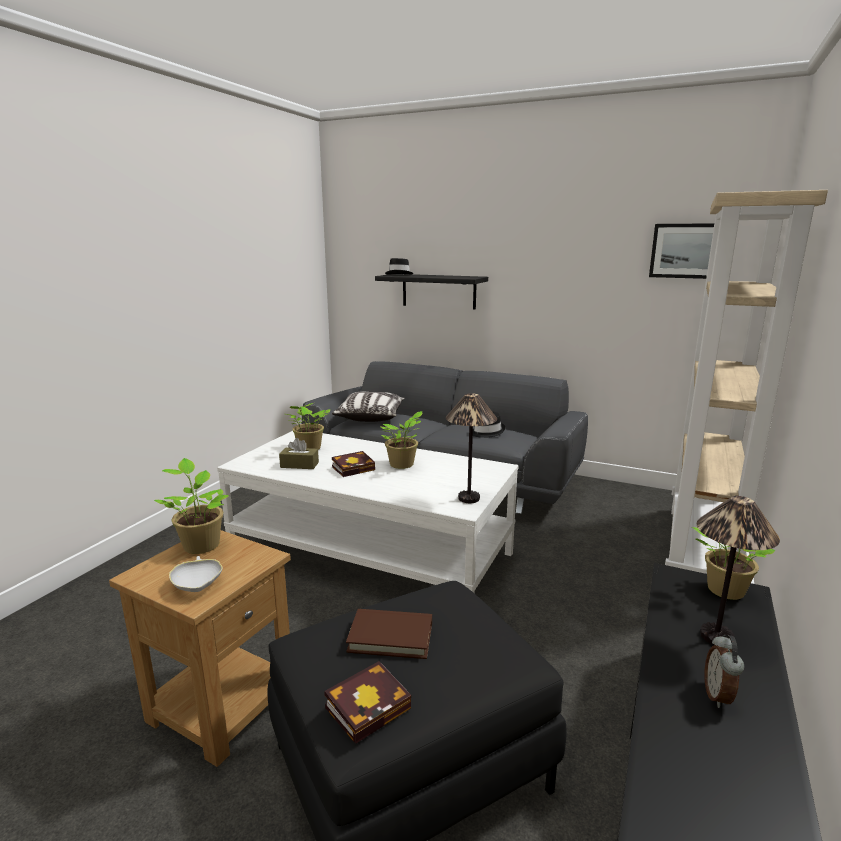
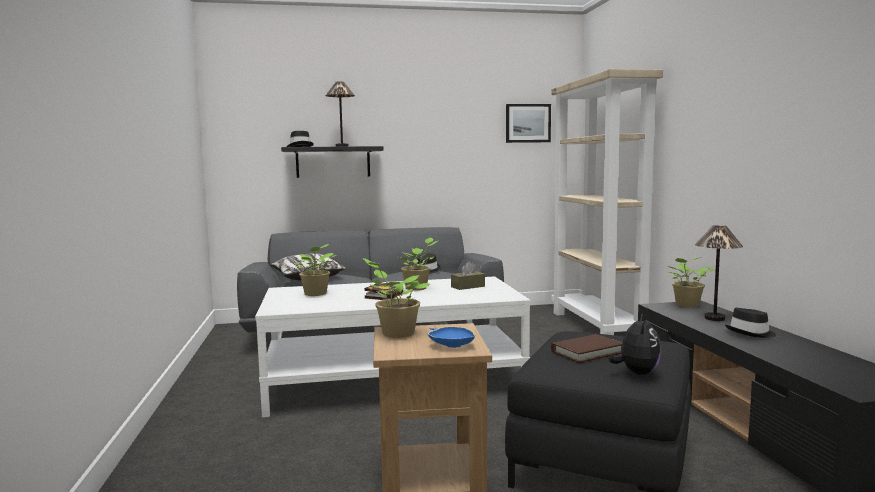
camera: 35 degrees left, 10 degrees down
(197, 584) = (451, 345): white bowl -> blue bowl
(299, 465) = (333, 302): brown tissue box -> brown tissue box (468, 286)
(370, 705) = (637, 373): book -> plush toy
(469, 498) = (503, 292): table lamp -> table lamp (342, 146)
(718, 696) = (751, 333): alarm clock -> black hat

